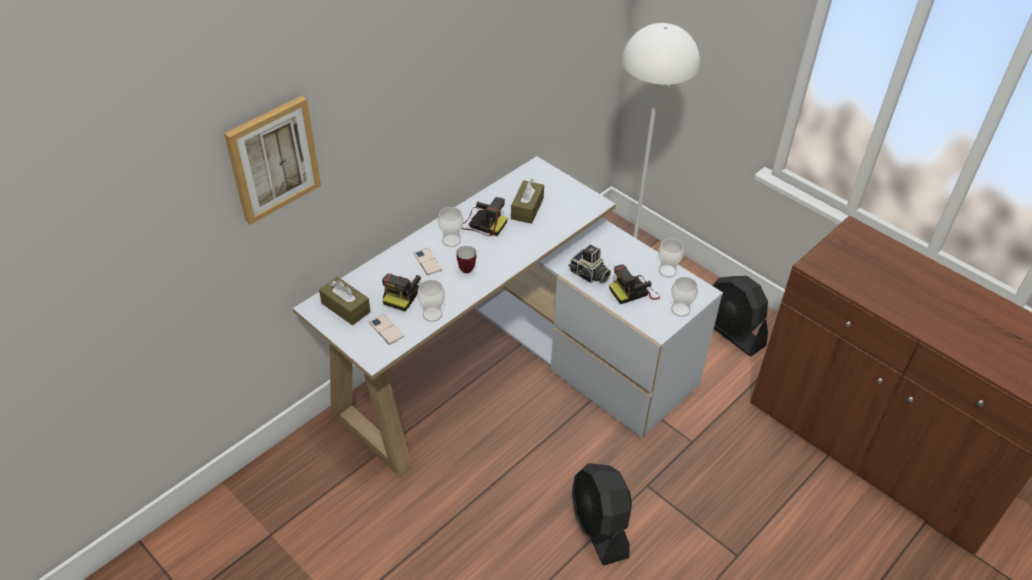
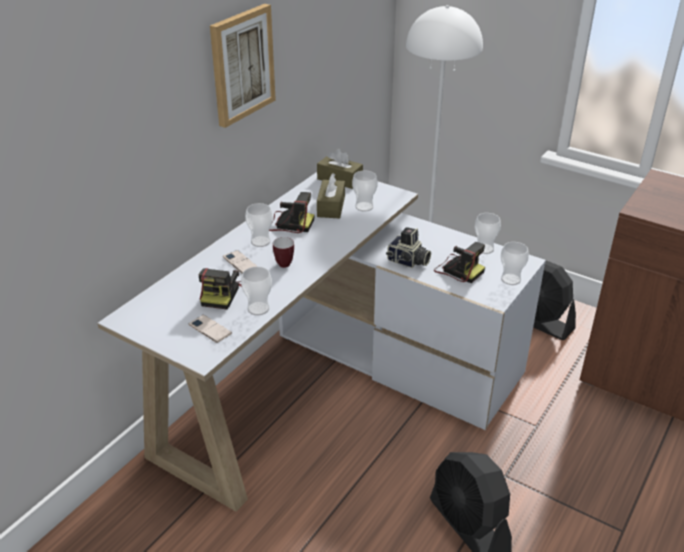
camera: 10 degrees left, 10 degrees down
(273, 159) = (65, 131): picture -> picture (241, 64)
(345, 307) = (159, 314): brown tissue box -> brown tissue box (339, 179)
(558, 213) = (364, 207): none -> cup
(634, 291) = (458, 270): camera -> camera turned 105 degrees counterclockwise

